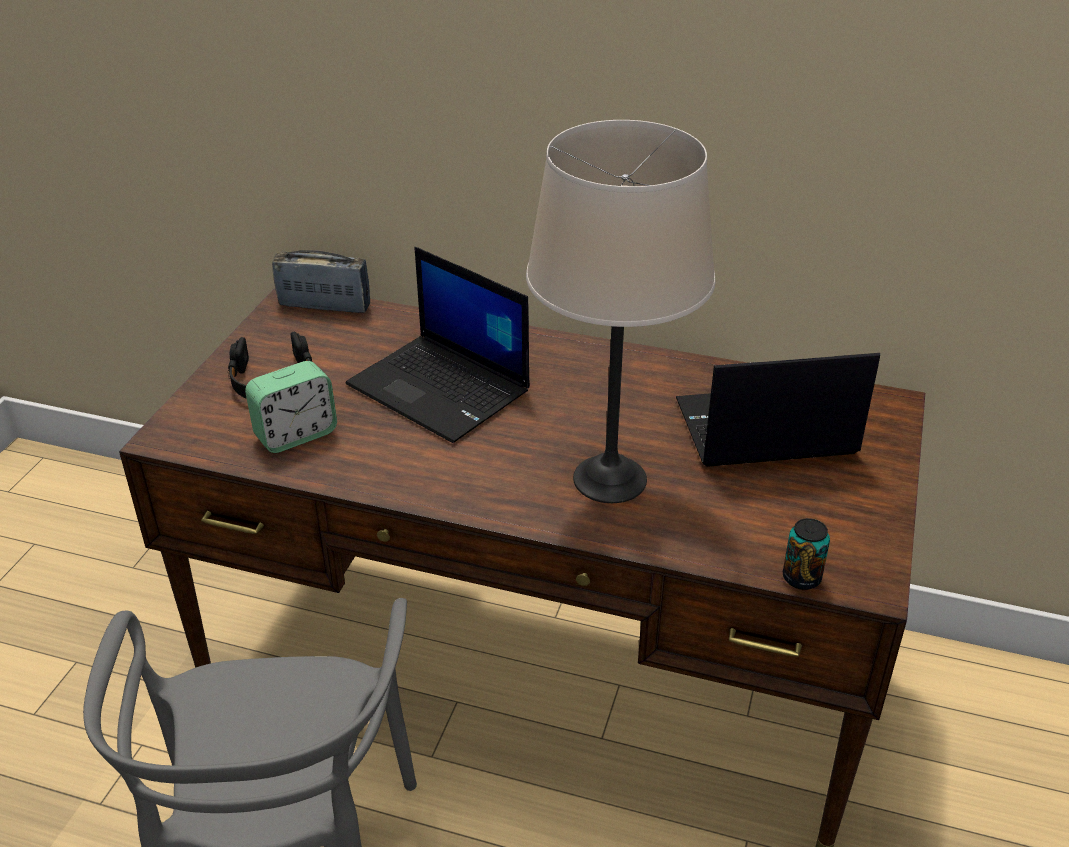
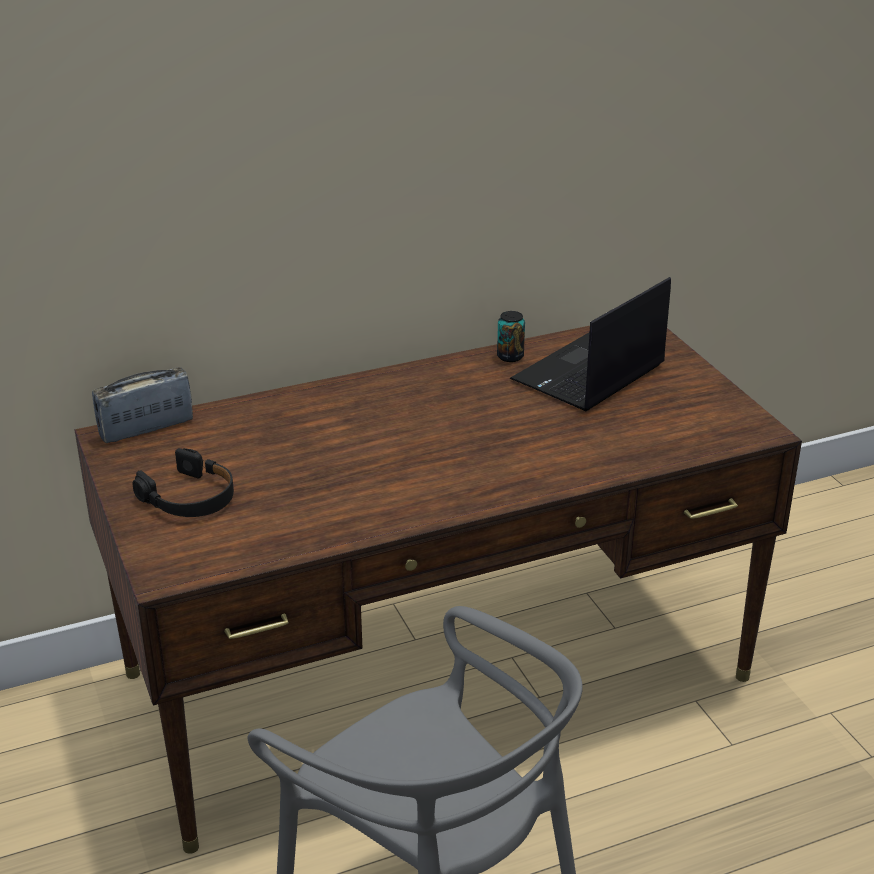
camera: 40 degrees left, 5 degrees down
(296, 435) = (272, 523): alarm clock -> none
(441, 388) = (337, 444): laptop -> none
(609, 479) = (538, 447): beige table lamp -> none
(801, 578) = (723, 446): can -> can (510, 356)

